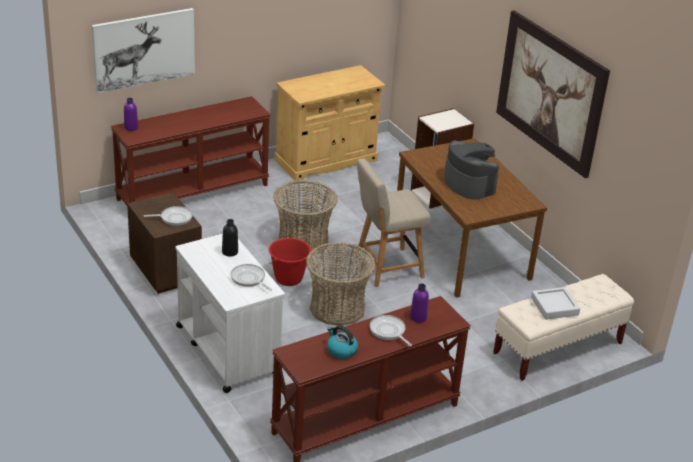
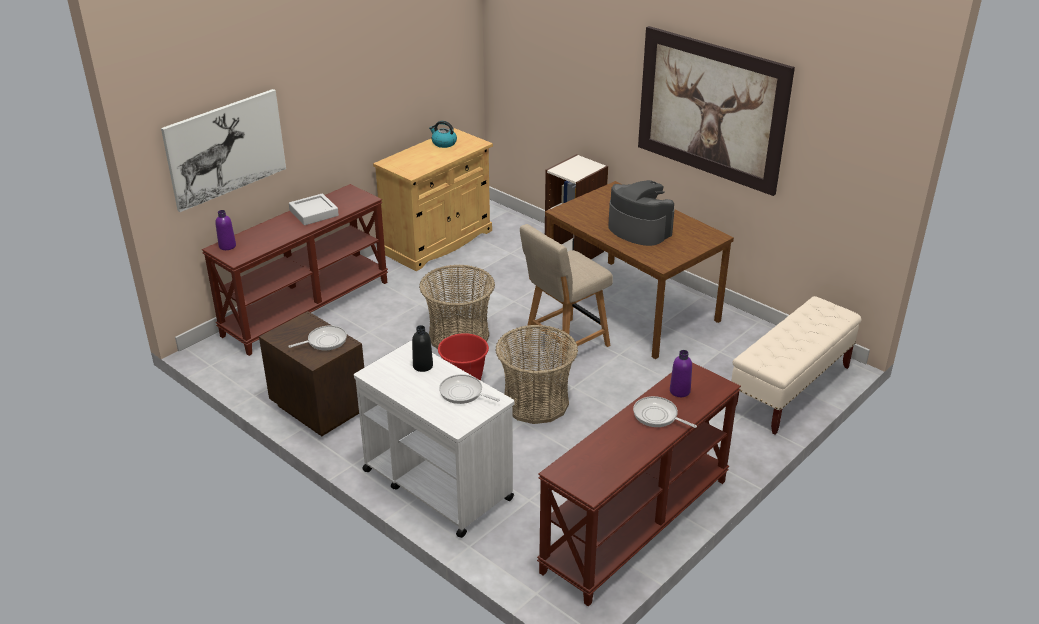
camera: 15 degrees left, 0 degrees up
(341, 350) = (618, 453): kettle -> kettle (443, 143)
(554, 306) = (790, 343): grey tray -> grey tray (314, 213)

